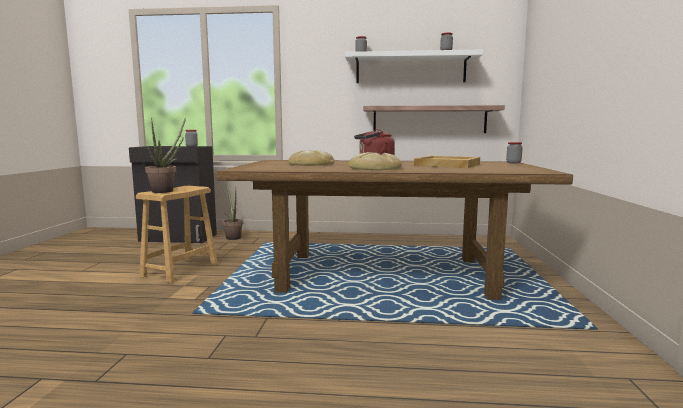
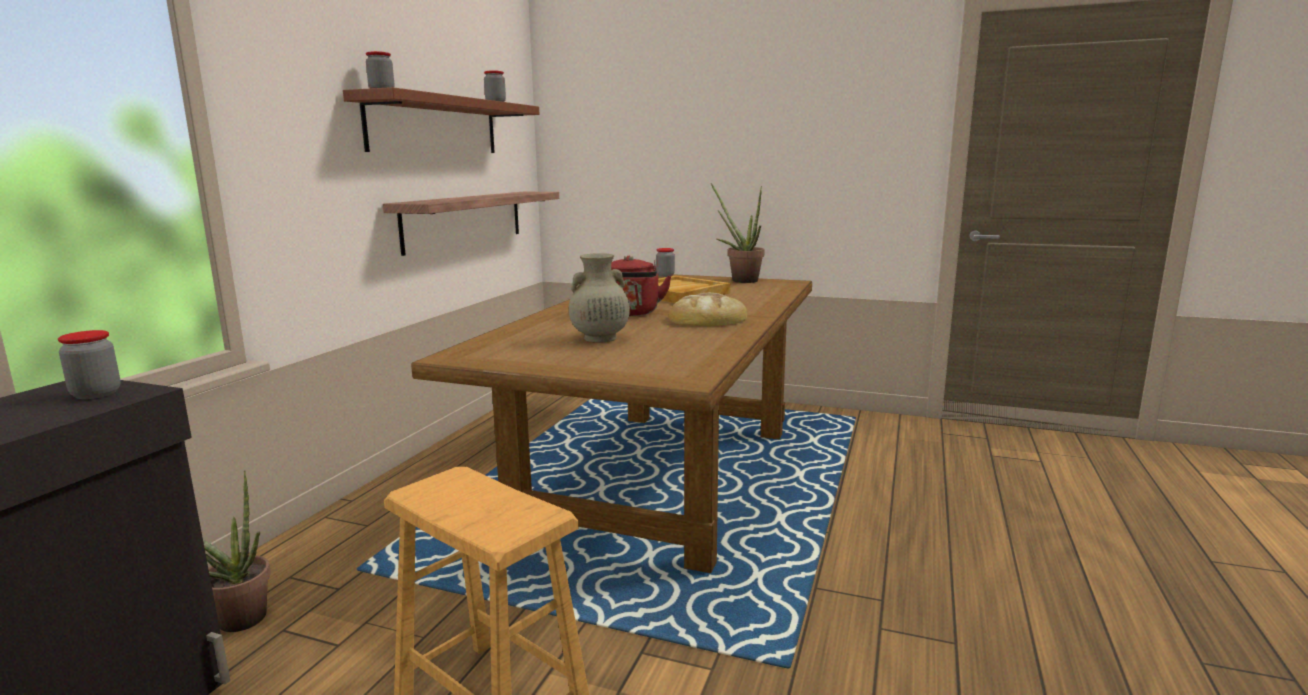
camera: 75 degrees left, 5 degrees up
(166, 191) = (496, 512): potted plant -> potted plant (740, 280)
(311, 164) = (599, 338): bread -> beige vase
(410, 69) = (435, 126): white shelf -> brown shelf

